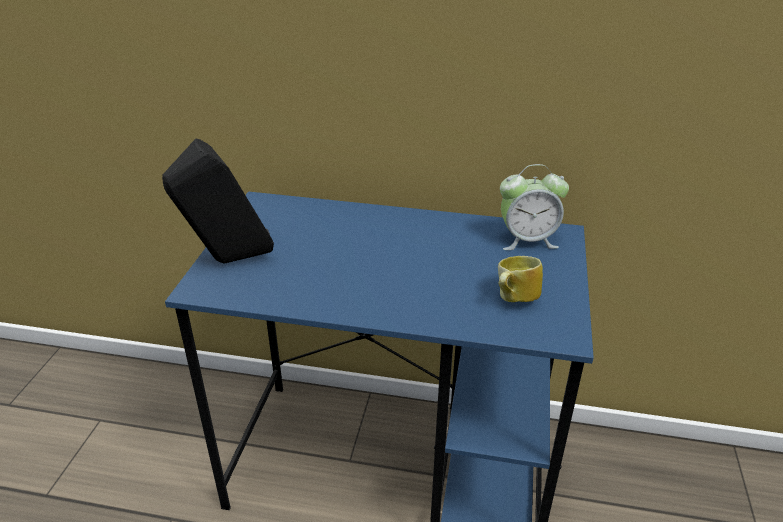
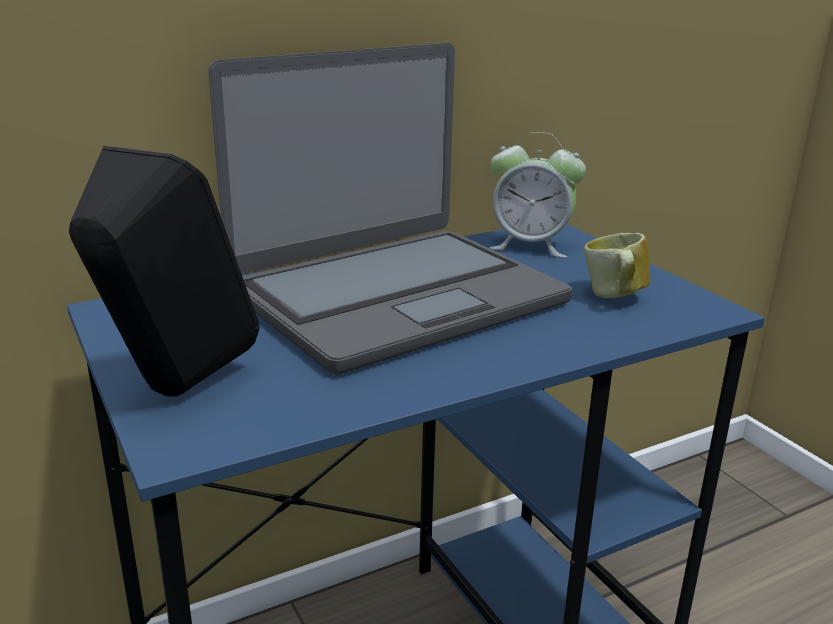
camera: 40 degrees left, 10 degrees down
(393, 246) = (396, 296): none -> laptop
(527, 240) = (530, 246): alarm clock -> alarm clock turned 60 degrees clockwise

